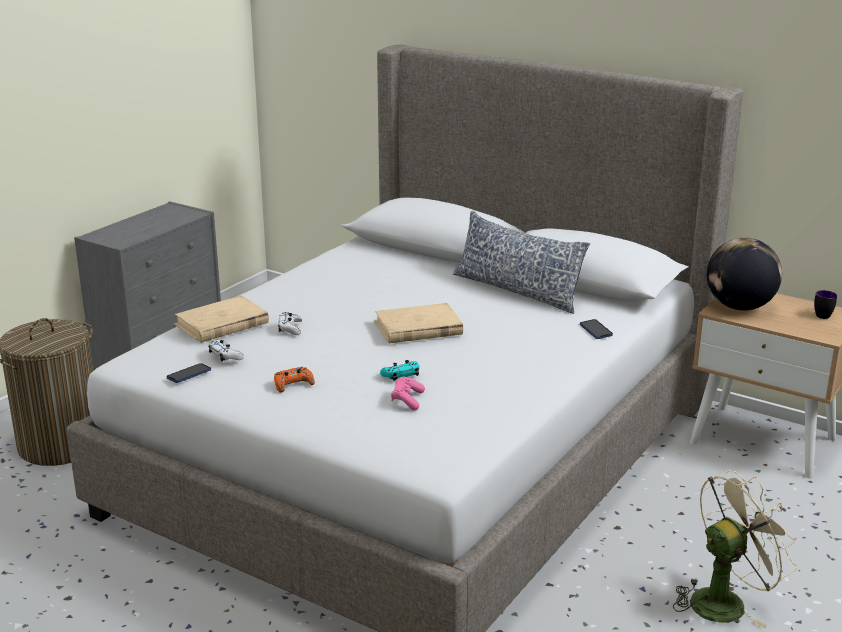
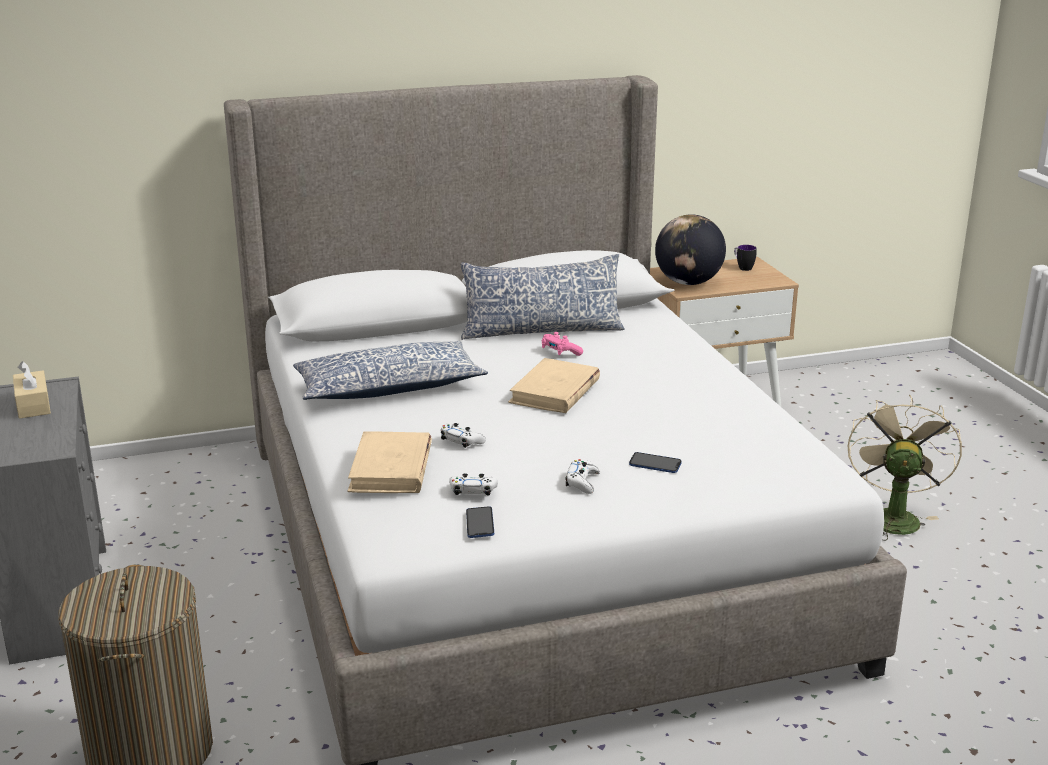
camera: 50 degrees left, 0 degrees up
(164, 218) = (33, 405): none -> beige tissue box
(293, 384) = (582, 482): orange game controller -> white game controller
(339, 284) = (388, 388): none -> pillow
(401, 375) = (635, 431): turquoise game controller -> none
(407, 400) = (689, 446): pink game controller -> pink game controller (560, 352)
(595, 330) = (668, 335): phone -> phone (655, 464)

